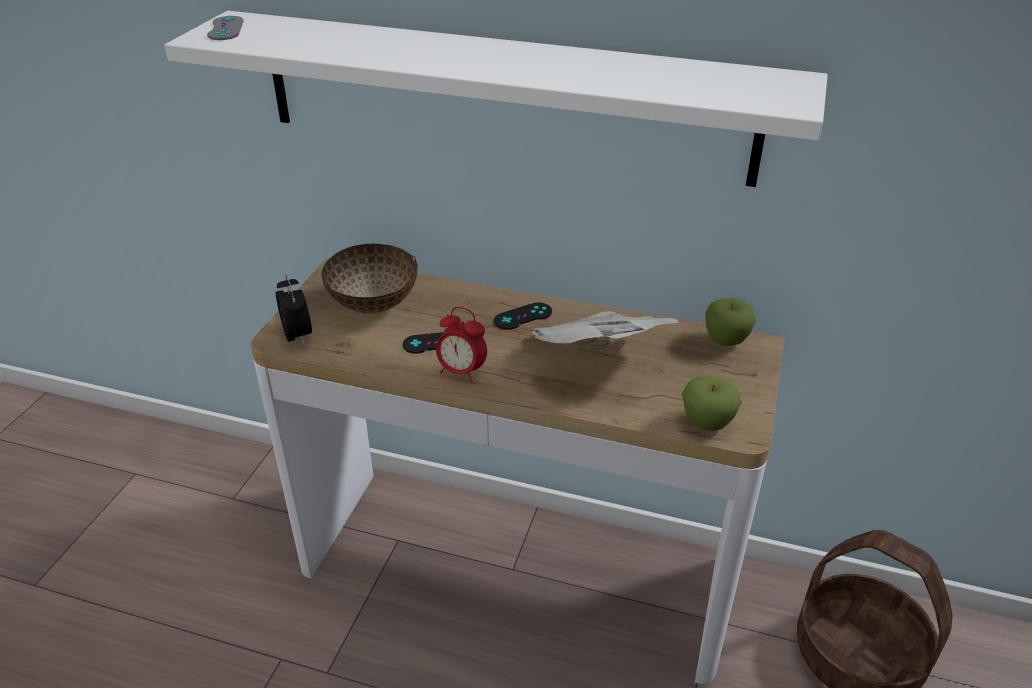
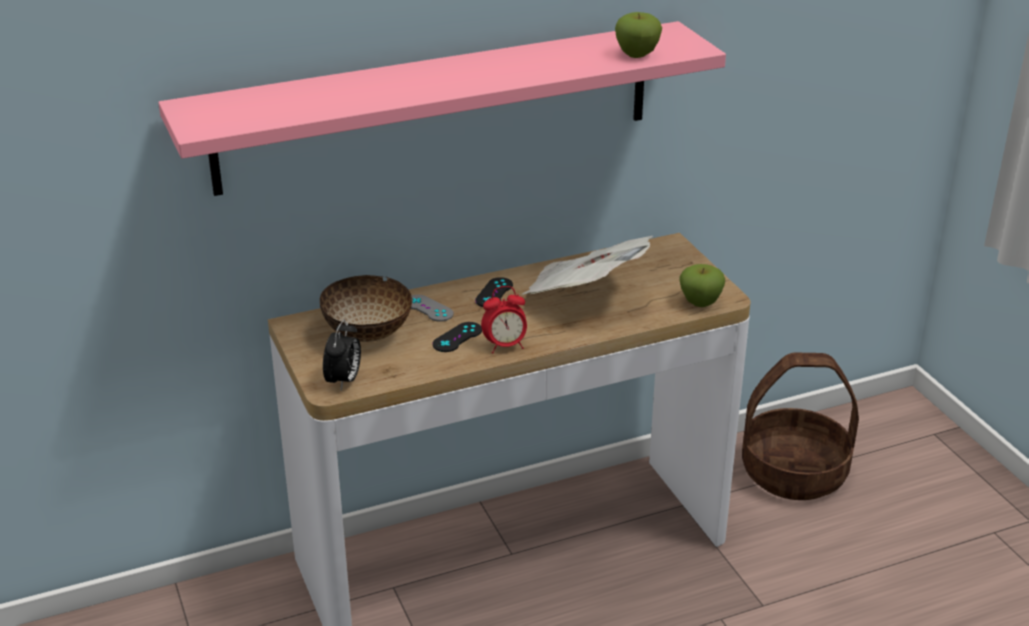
camera: 40 degrees left, 5 degrees down
(225, 28) = (202, 115): grey game controller -> grey game controller (428, 308)
(298, 336) = (344, 381): alarm clock -> alarm clock turned 75 degrees clockwise
(502, 97) = (436, 107): white shelf -> pink shelf
(725, 341) = (648, 250): apple -> apple (637, 55)

